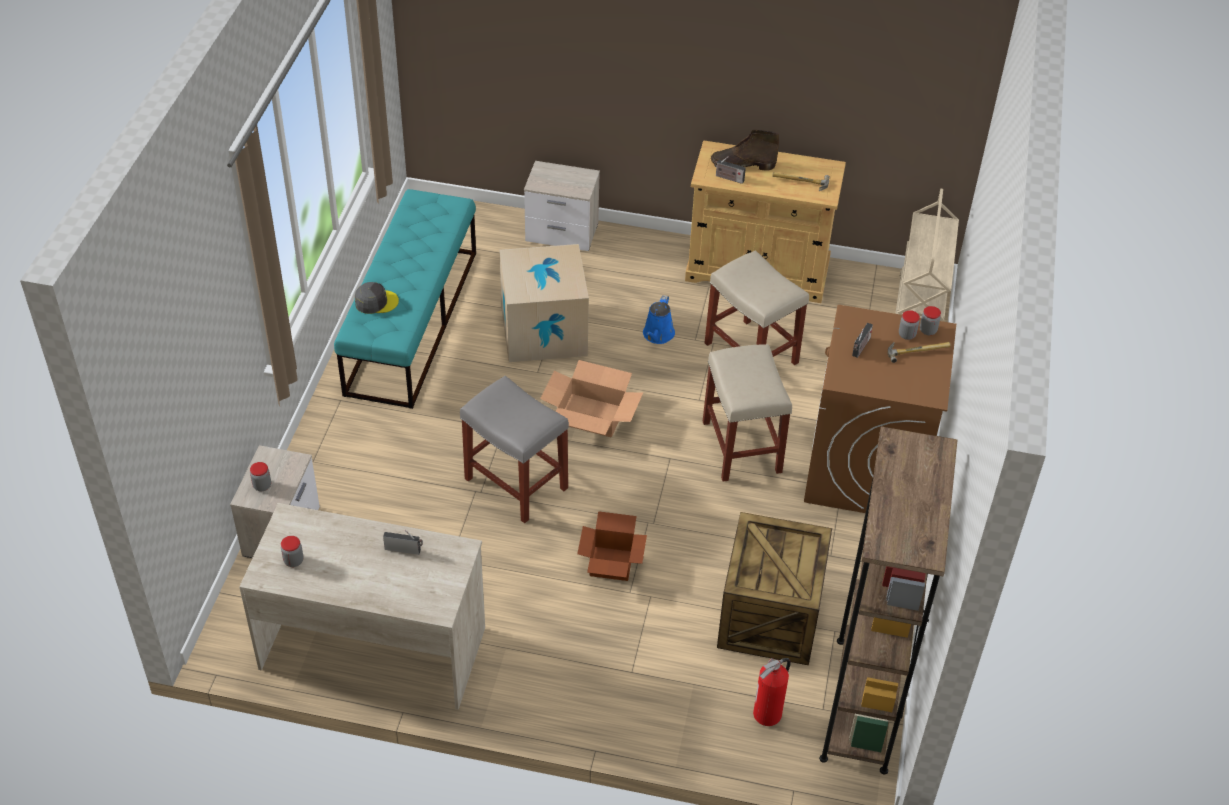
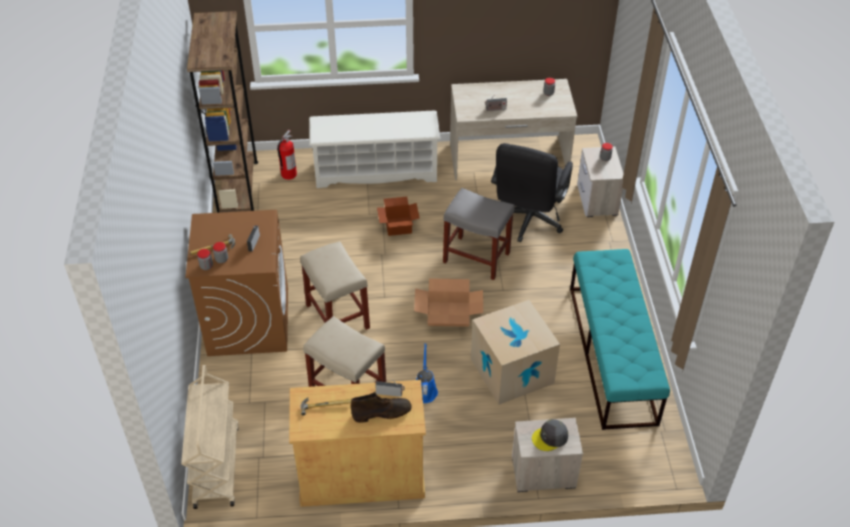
camera: 165 degrees right, 0 degrees up
(376, 302) = (621, 280): grey cap -> grey cap (550, 437)
(410, 521) = (527, 221): none -> black office chair
(612, 681) = (376, 171): none -> white shoe rack
(771, 616) = (296, 220): crate -> none

